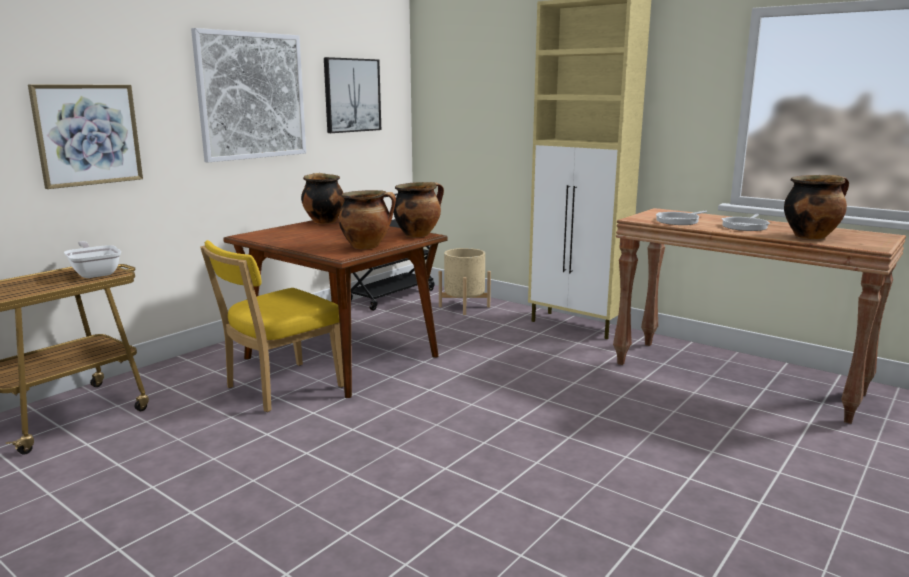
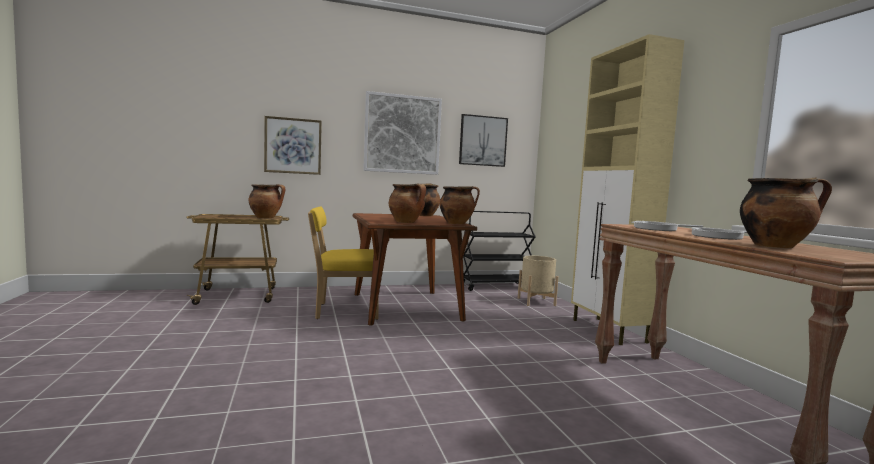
camera: 35 degrees right, 10 degrees down
(95, 273) = (266, 218): frying pan -> cooking pot

